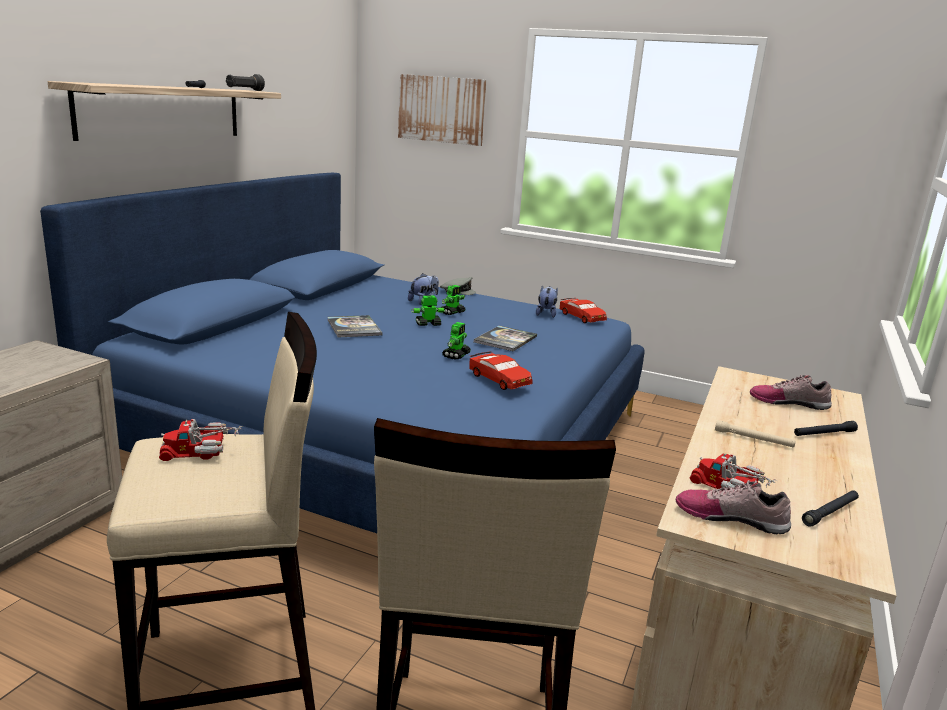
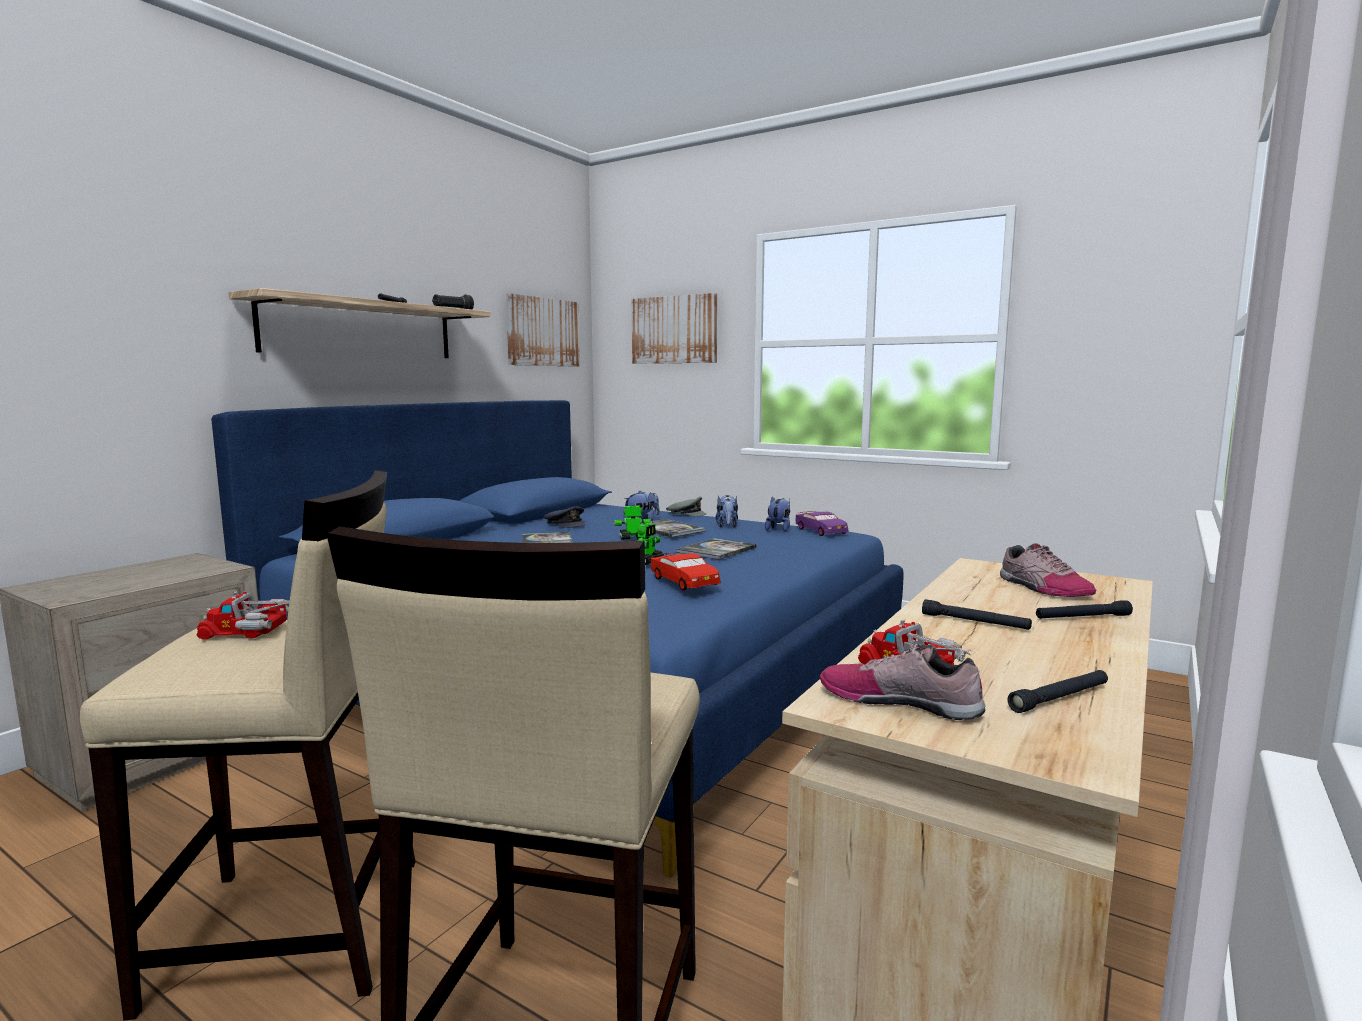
camera: 10 degrees right, 10 degrees down
(316, 104) = (543, 332): none -> picture
(356, 303) = (566, 524): none -> grey cap
(452, 312) = (668, 529): toy robot -> book
(500, 308) = (727, 526): none -> plush toy
(582, 317) = (821, 531): red toy car -> purple toy car
(753, 439) = (975, 622): beige flashlight -> black flashlight
(788, 402) = (1042, 588): shoe -> shoe turned 135 degrees counterclockwise

